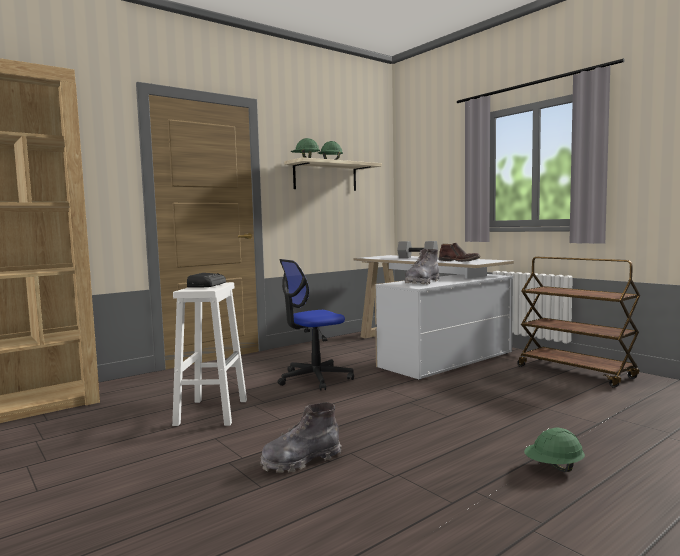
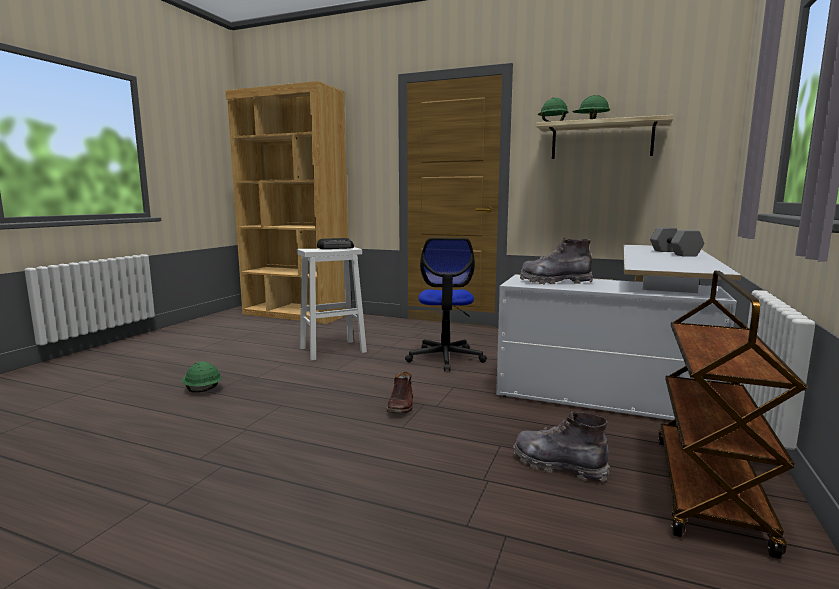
camera: 60 degrees right, 5 degrees up
(301, 461) = (259, 393): grey boot -> grey boot (558, 465)
(314, 378) = (445, 358): office chair -> office chair turned 120 degrees counterclockwise
(459, 261) = (661, 263): brown boot -> brown boot (401, 405)
(554, 468) = (291, 501): green hard hat -> green hard hat (202, 390)

